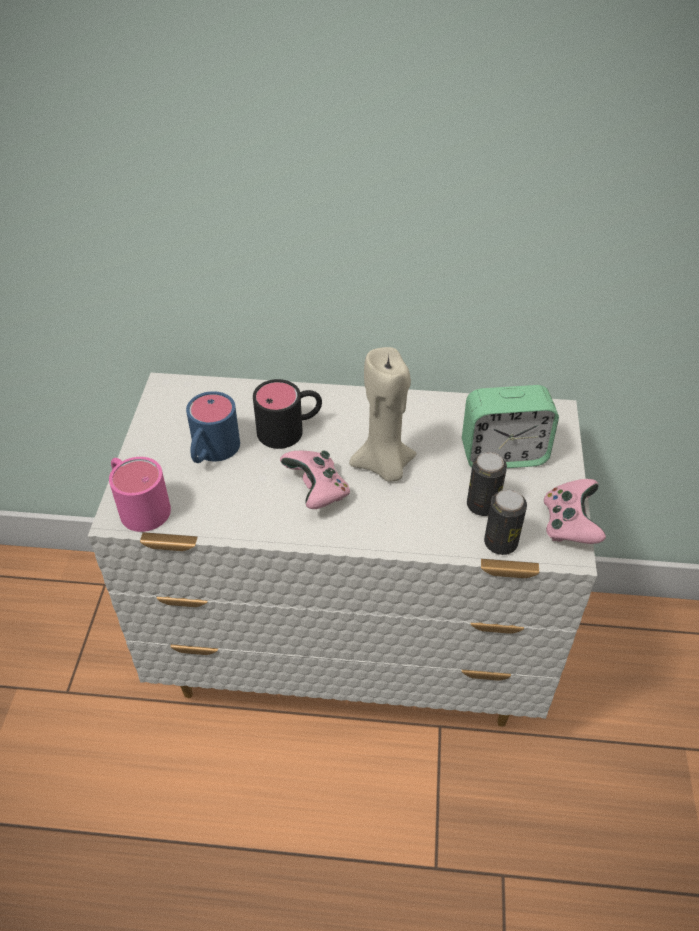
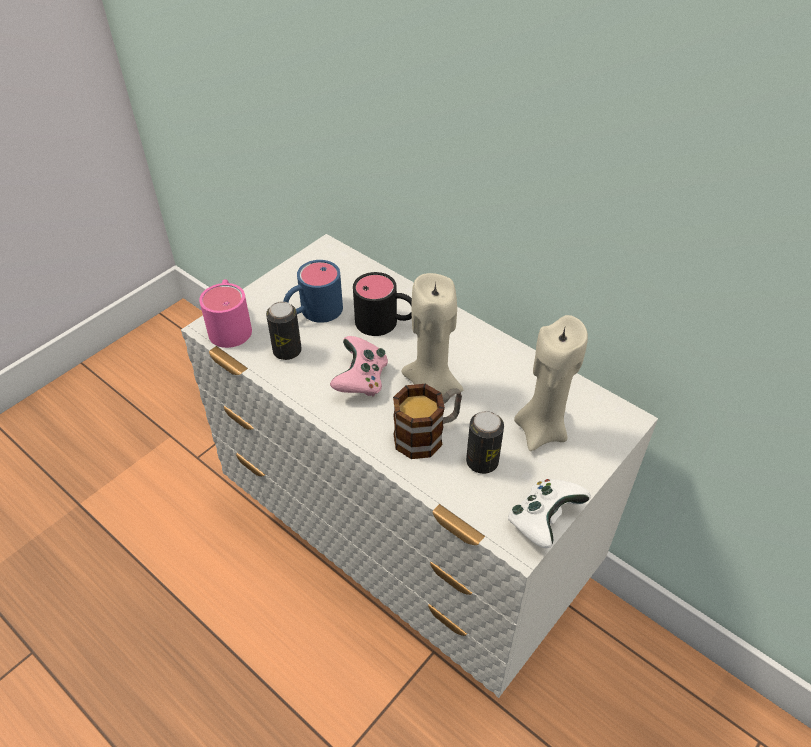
camera: 35 degrees right, 0 degrees up
(419, 507) = (427, 435): none -> mug
(500, 543) = (467, 501): can -> can (287, 351)
(503, 454) = (541, 430): alarm clock -> beige candle
(569, 525) = (543, 521): pink game controller -> white game controller

